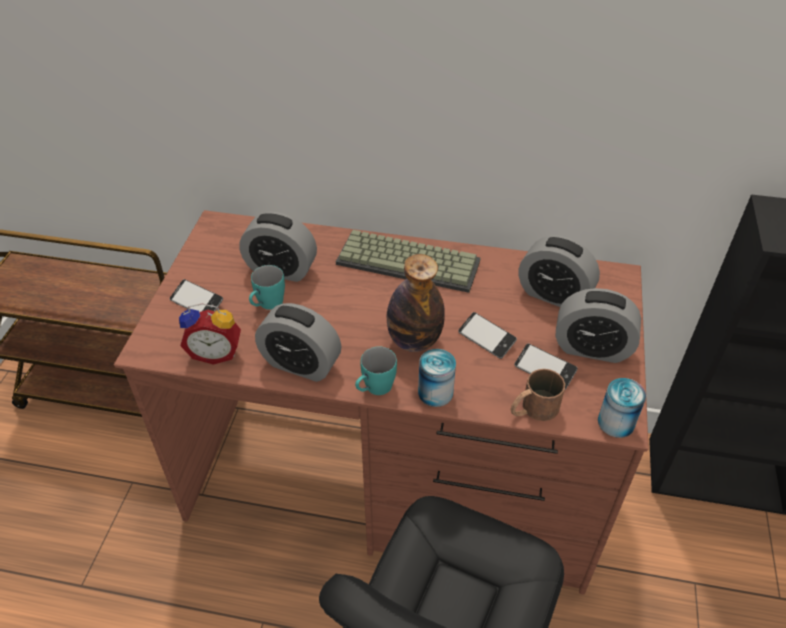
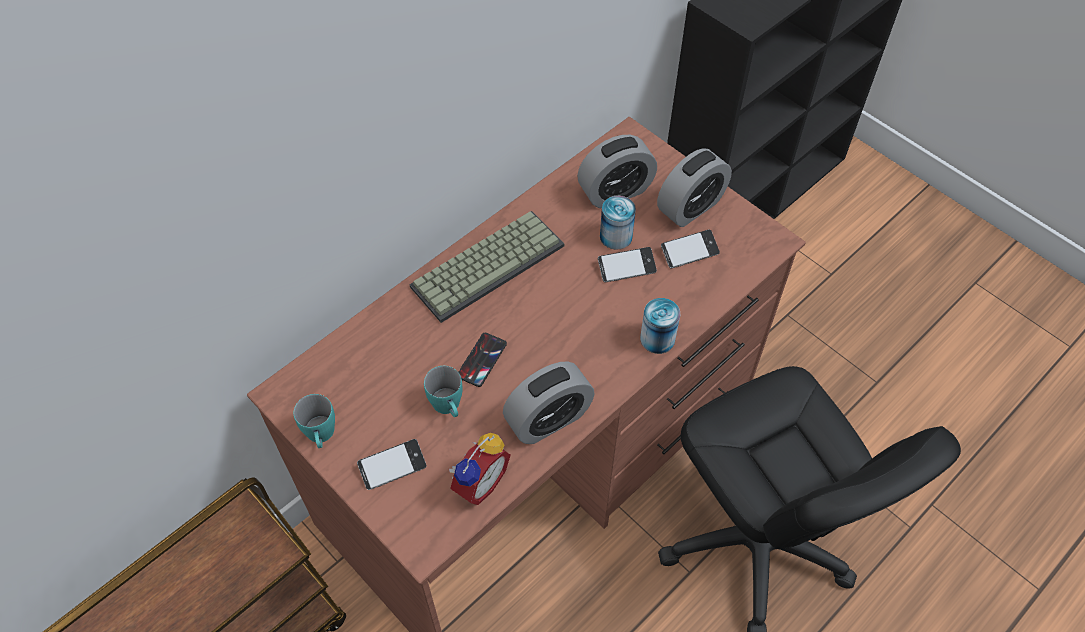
camera: 55 degrees left, 10 degrees up
(281, 269) = (407, 370): alarm clock -> none
(323, 301) = (482, 360): none -> phone
(374, 389) = (621, 379): turquoise mug -> turquoise mug (321, 436)
(414, 340) = (588, 319): bottle -> none
(532, 409) = (722, 285): brown mug -> none
(616, 422) = (771, 243): can -> can (616, 236)

